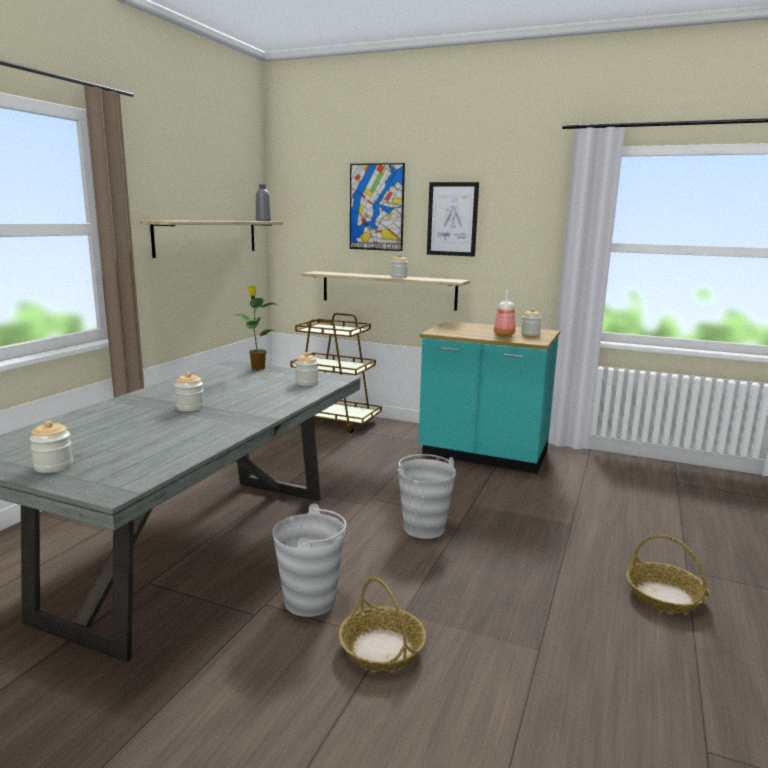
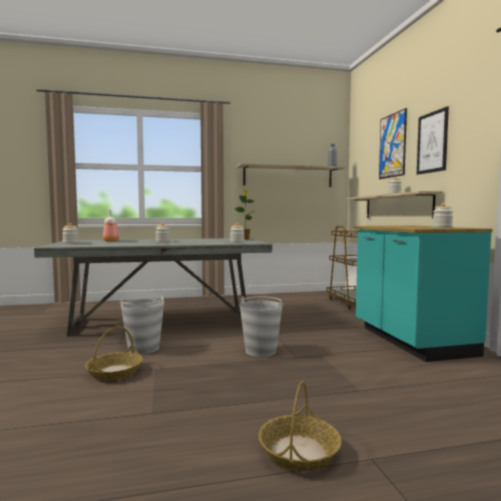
camera: 55 degrees right, 10 degrees down
(503, 334) = (414, 227): bottle -> bottle (111, 241)

